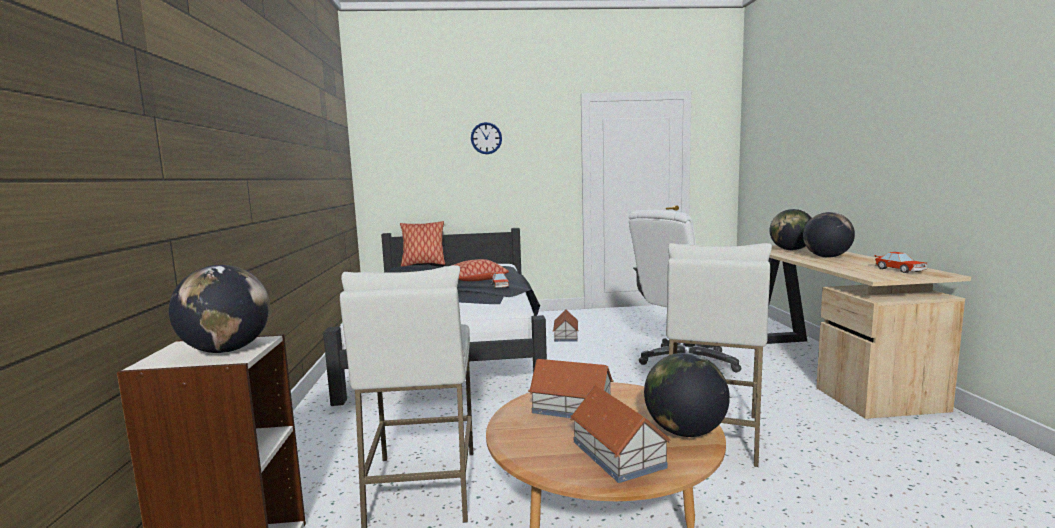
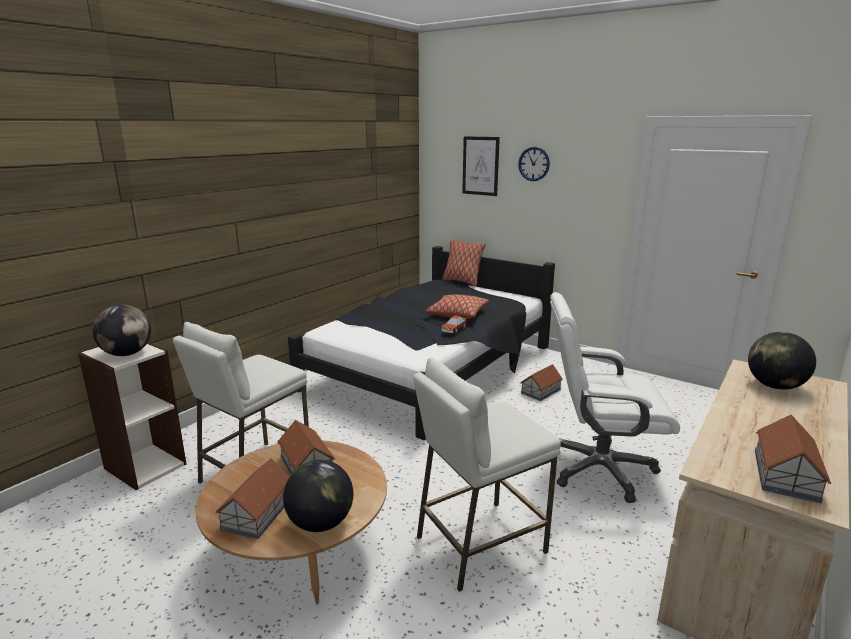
camera: 40 degrees right, 10 degrees up
(428, 144) = (480, 166): none -> picture
(826, 257) = (775, 415): globe -> none
(900, 270) = (786, 474): toy car -> toy house

